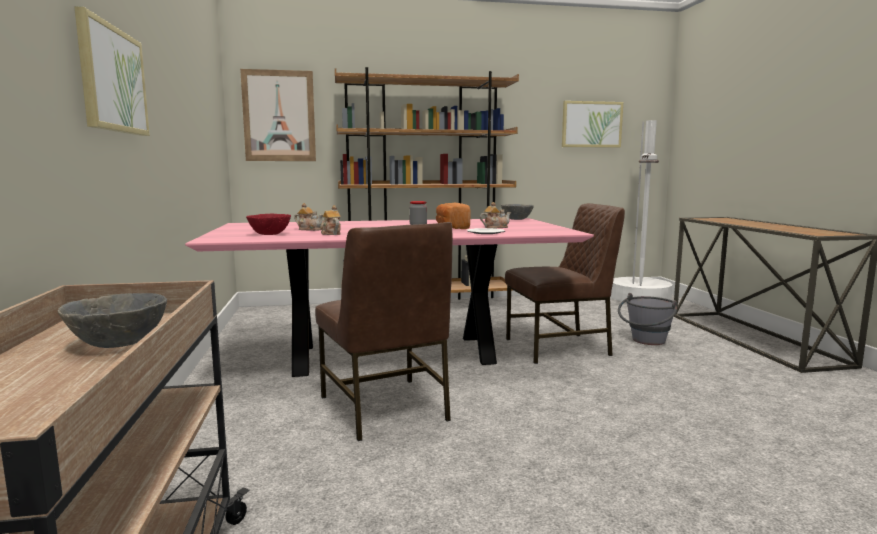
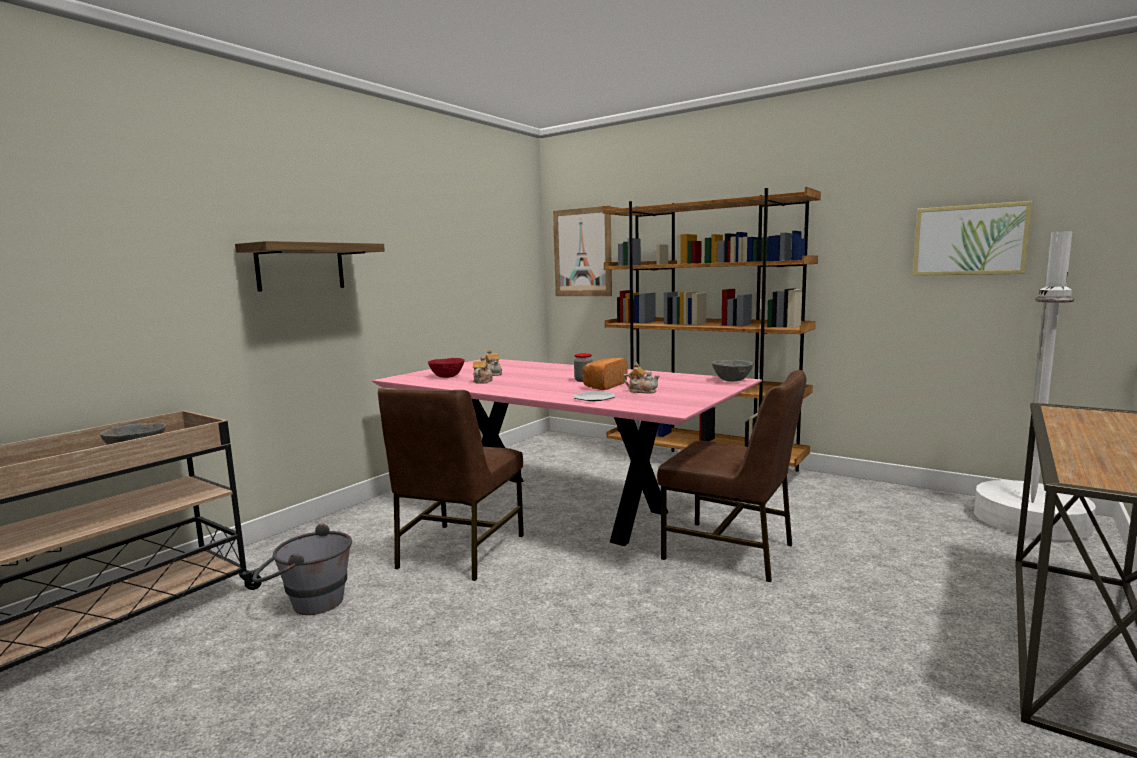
camera: 45 degrees right, 0 degrees up
(112, 80) = (300, 267): picture -> shelf
(646, 342) = (864, 582): grey bucket -> grey bucket (307, 603)

